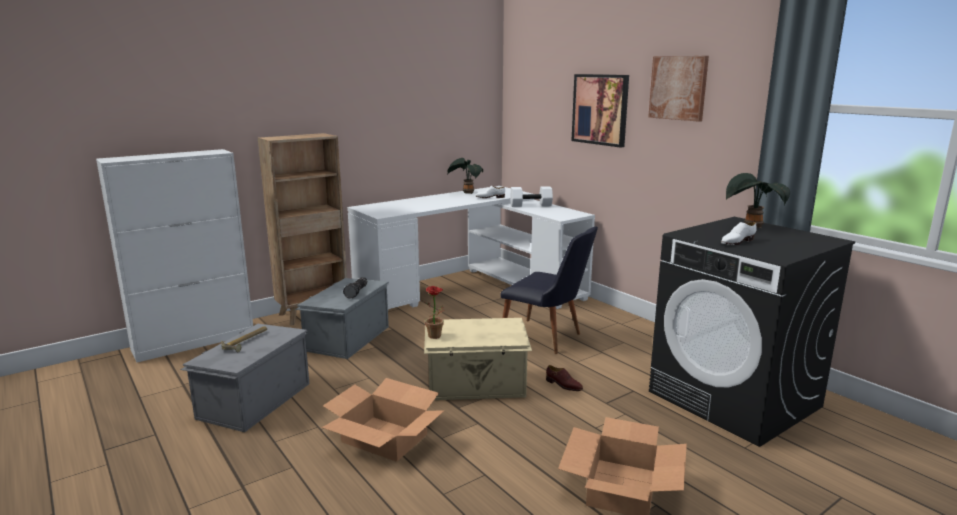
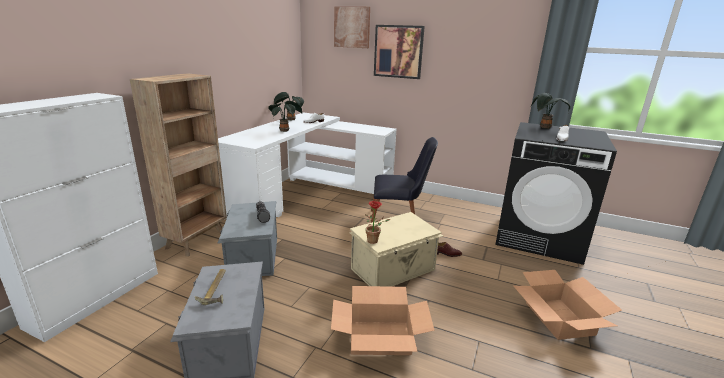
camera: 30 degrees left, 5 degrees up
(440, 204) = (285, 131): none -> potted plant
(530, 205) = (344, 125): white dumbbell -> none
(678, 88) = (467, 35): picture -> picture (352, 27)

